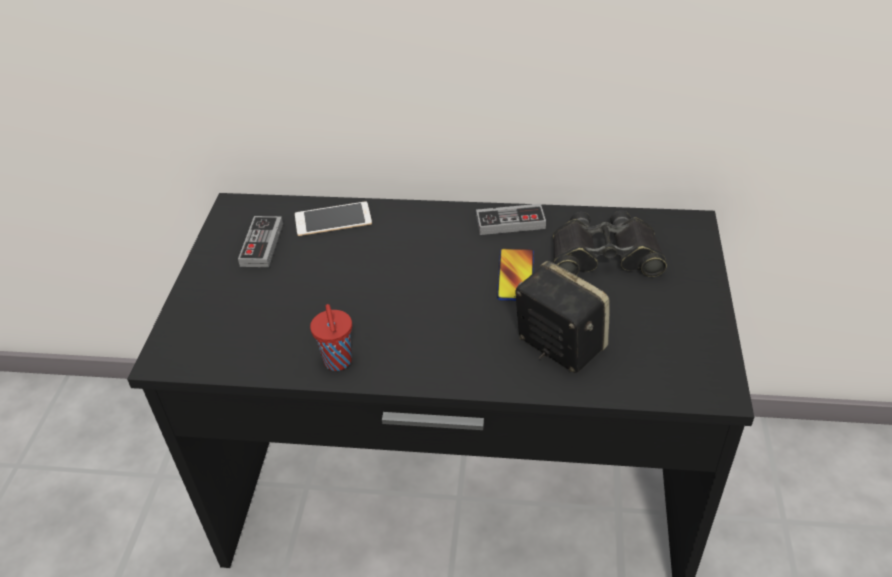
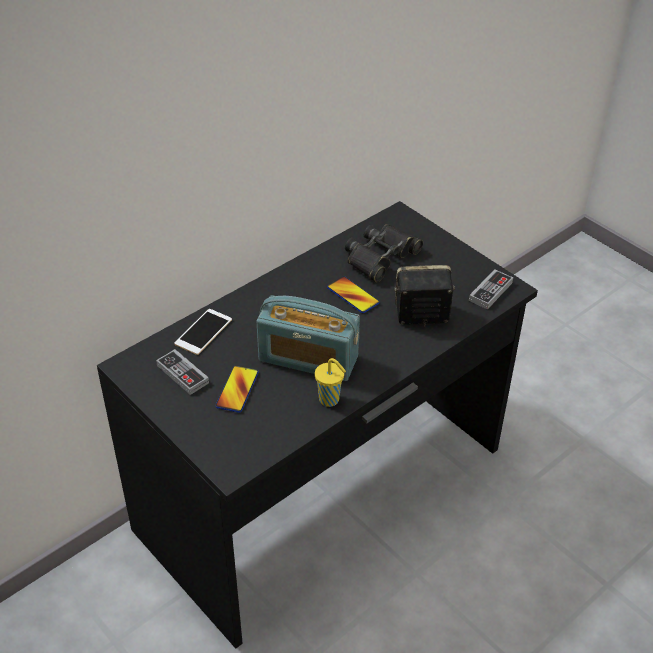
camera: 50 degrees left, 0 degrees up
(279, 290) = (237, 390): none -> phone
(338, 362) = (330, 400): red cup -> yellow cup
(380, 307) = (308, 358): none -> radio
(510, 223) = (309, 269): game controller -> game controller (490, 291)

